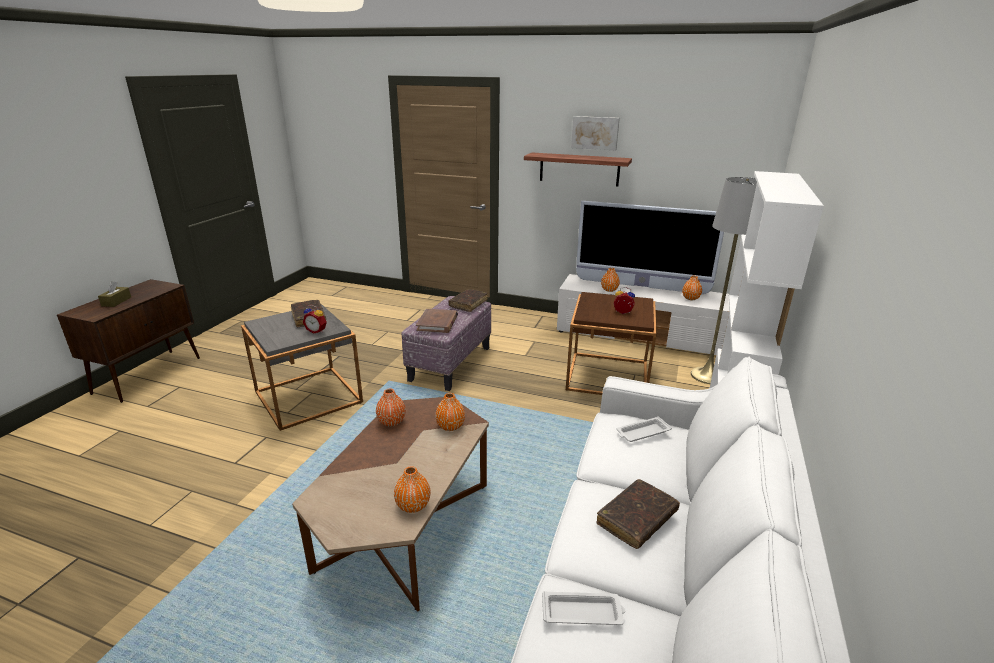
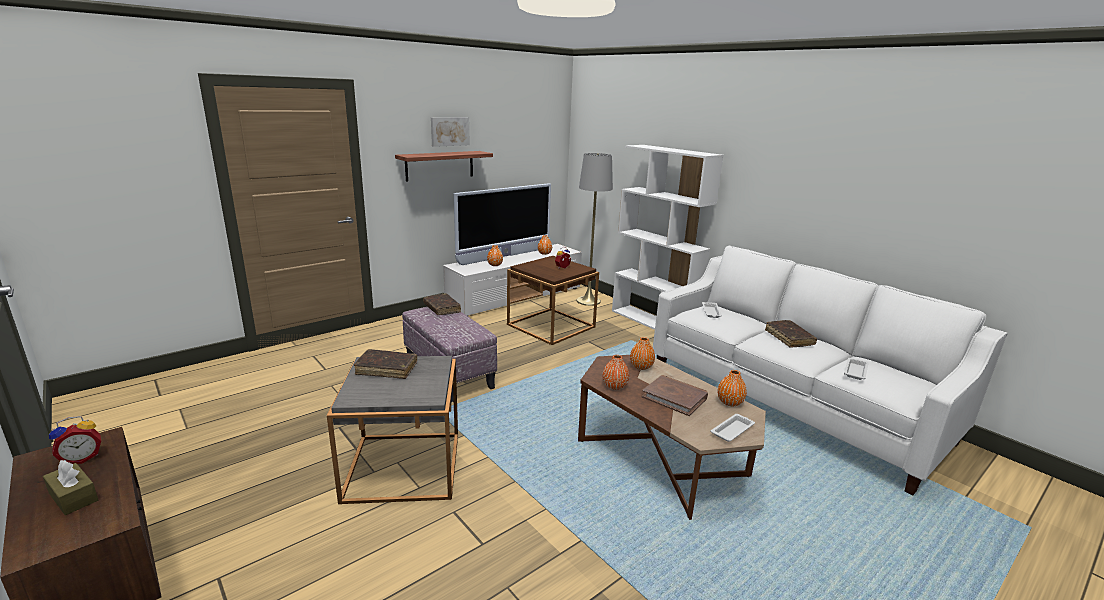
camera: 60 degrees left, 5 degrees down
(317, 331) = (430, 371): alarm clock -> alarm clock (82, 458)
(346, 519) = (733, 430): none -> white tray
(437, 323) = (461, 329): brown book -> brown book (674, 397)

